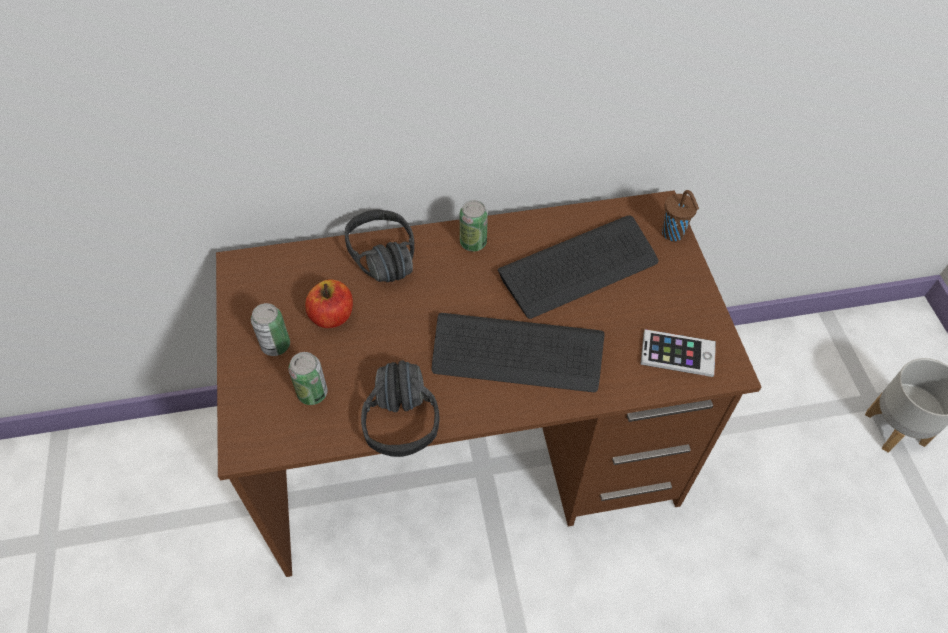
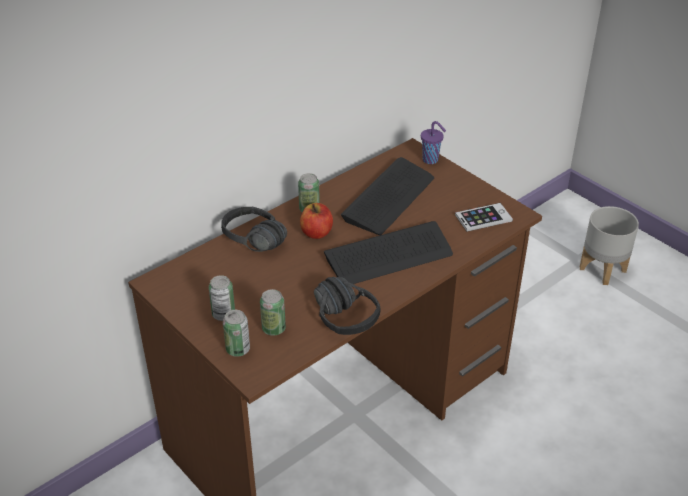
camera: 30 degrees left, 15 degrees down
(255, 401) = (238, 349): none -> can
(332, 316) = (249, 283): apple -> apple (316, 232)
(673, 234) = (431, 160): brown cup -> purple cup

